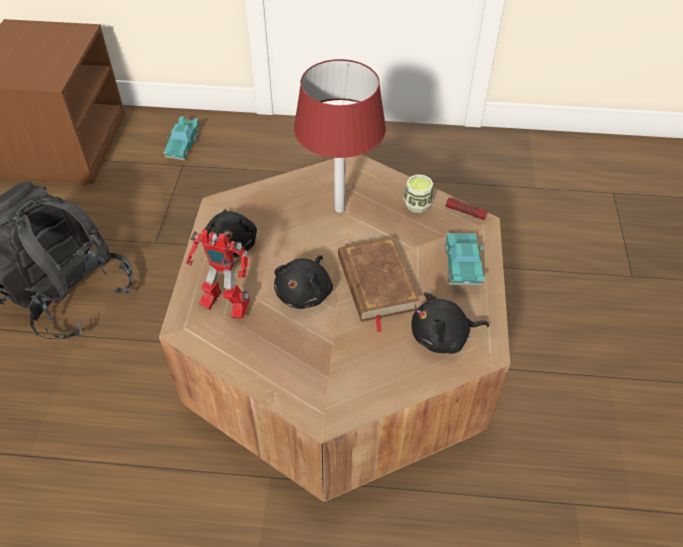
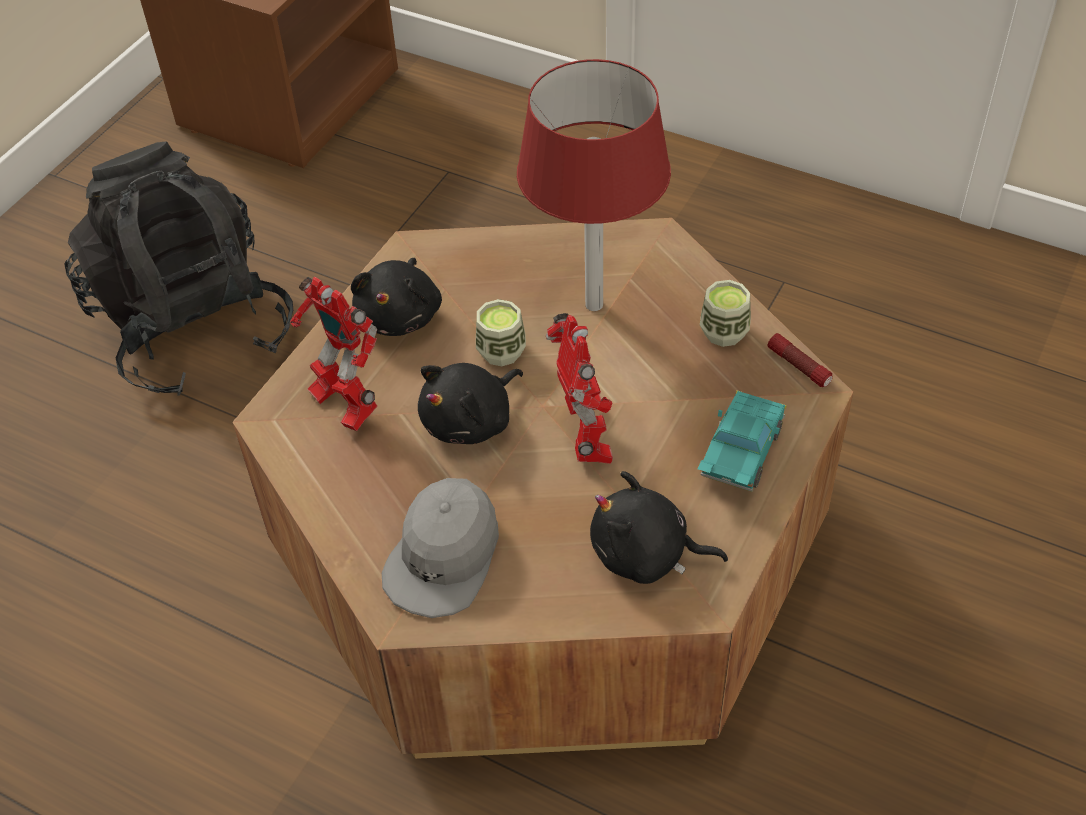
camera: 25 degrees right, 0 degrees up
(183, 146) = (464, 140): turquoise toy car -> none
(301, 249) = (501, 351): none -> cup
(331, 375) = (444, 556): none -> grey cap
(376, 284) = (586, 439): brown book -> toy robot

